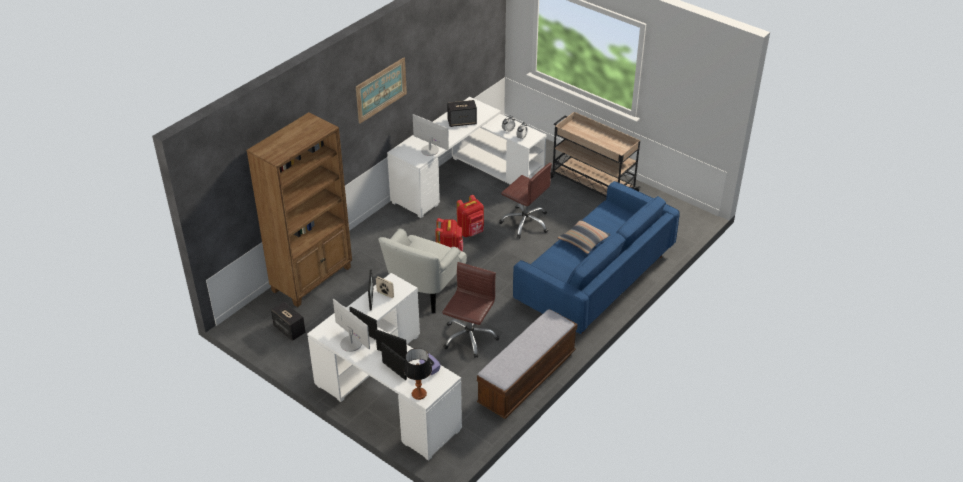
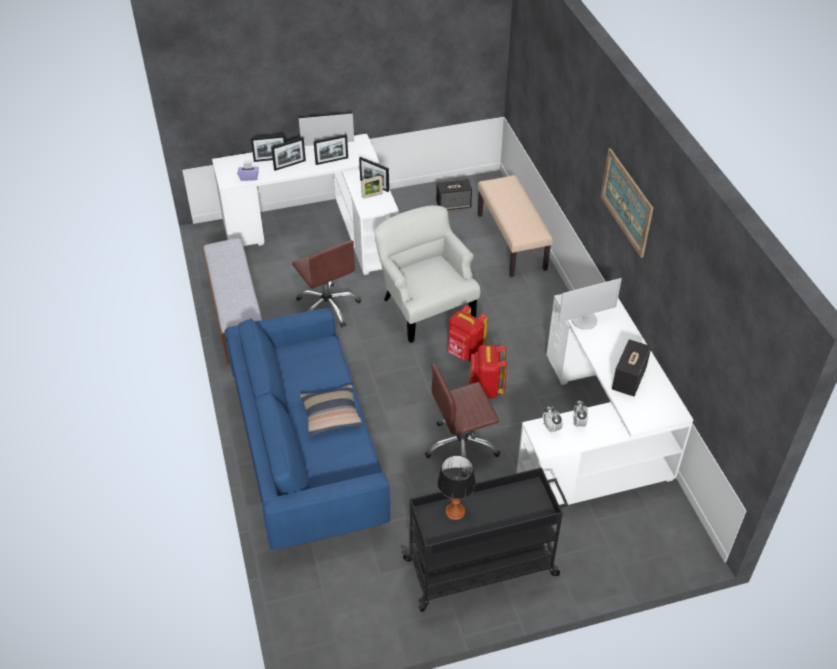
camera: 125 degrees right, 5 degrees up
(312, 279) = (512, 242): brown bookcase -> beige bench
(418, 394) = (230, 161): table lamp -> table lamp (455, 511)
(591, 184) = (482, 567): beige cart -> black cart

